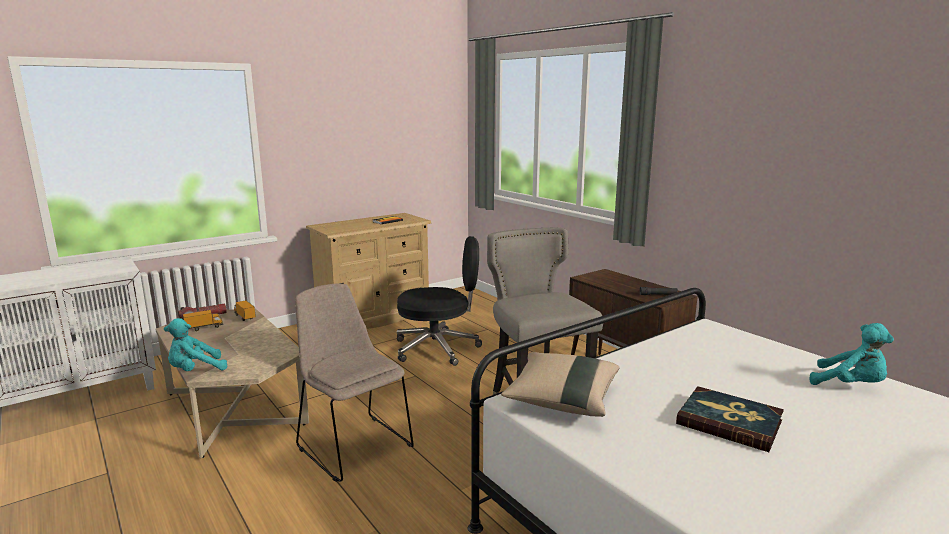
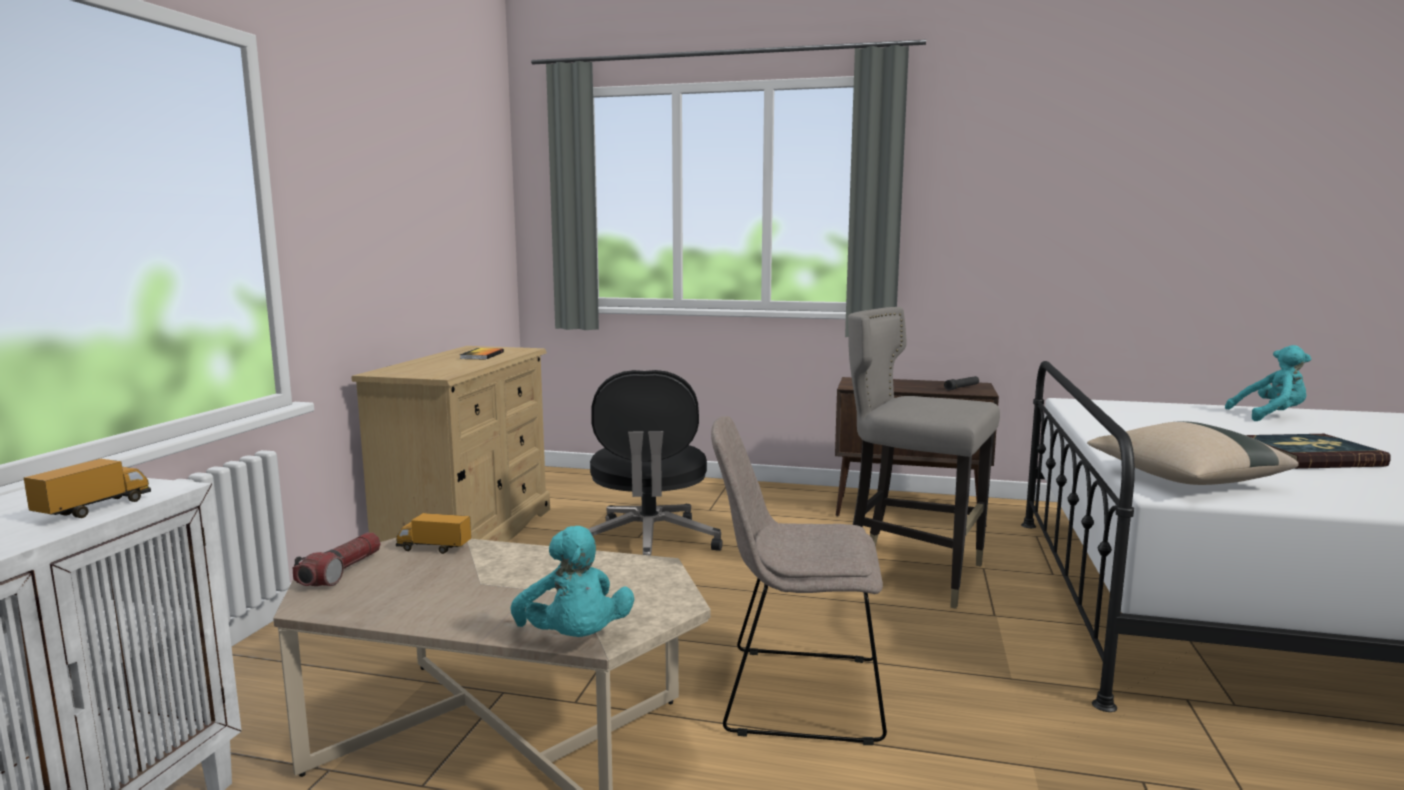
camera: 40 degrees left, 5 degrees down
(195, 370) = (574, 639): turquoise plush toy -> turquoise plush toy turned 45 degrees counterclockwise
(204, 328) = (393, 584): toy truck -> toy truck (94, 509)
(438, 348) = (649, 544): black office chair -> black office chair turned 135 degrees clockwise

